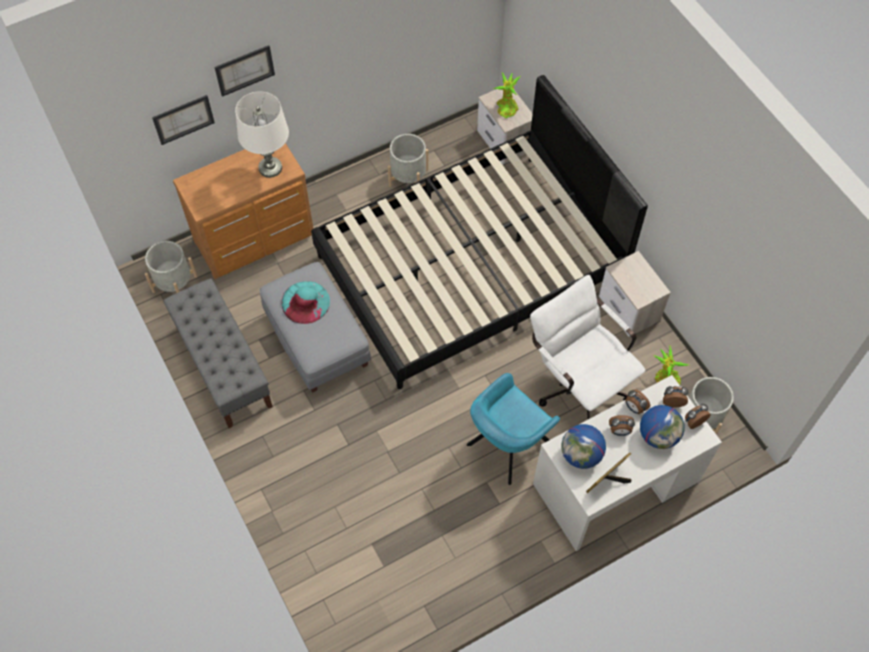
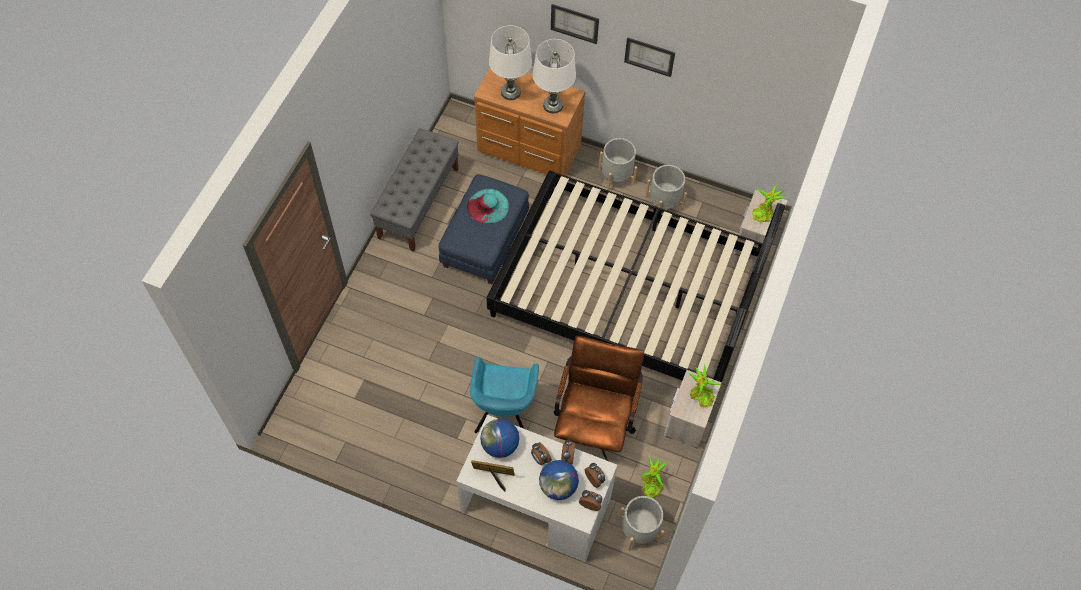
camera: 50 degrees right, 0 degrees up
(174, 284) = (453, 132): grey planter -> grey planter (616, 176)
(183, 119) = (517, 24): picture -> picture (649, 56)
(222, 190) = (510, 92): none -> white table lamp
(317, 340) = (484, 242): grey ottoman -> blue ottoman
(507, 446) = (504, 413): turquoise armchair -> turquoise armchair turned 90 degrees counterclockwise
(577, 384) = (594, 426): white office chair -> brown office chair
(638, 274) = (700, 395): none -> potted plant

